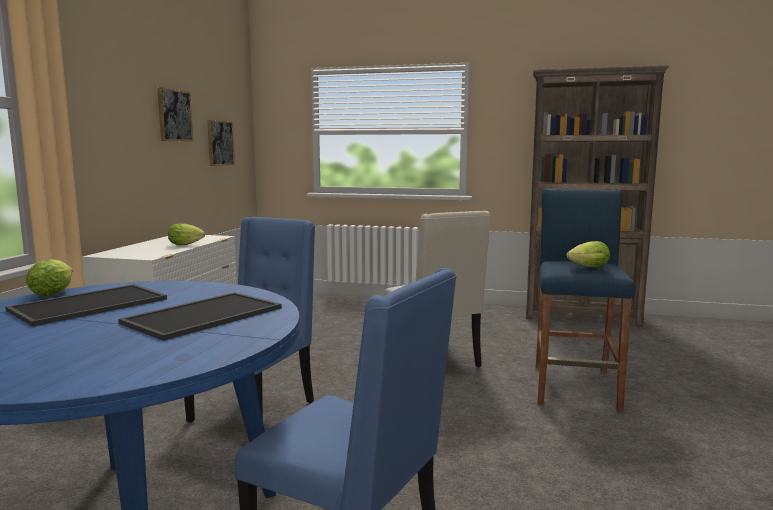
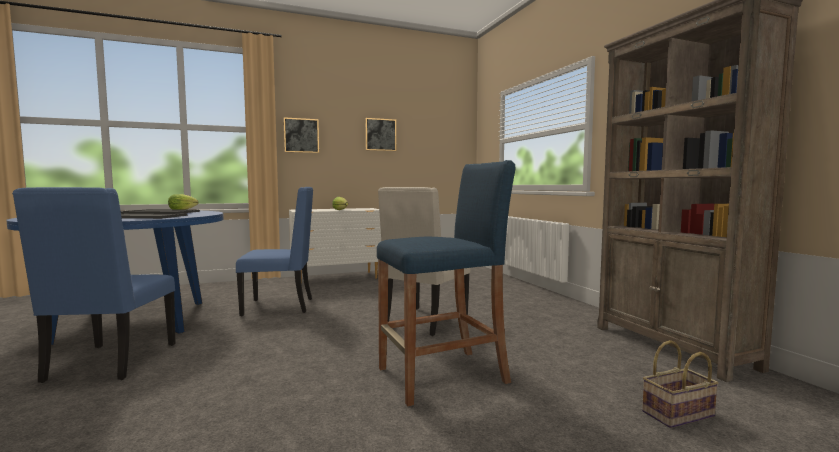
camera: 55 degrees right, 5 degrees down
(220, 143) = (430, 153): picture -> picture (301, 135)
(586, 267) = (416, 239): lettuce -> none
(677, 350) = (678, 415): none -> basket

